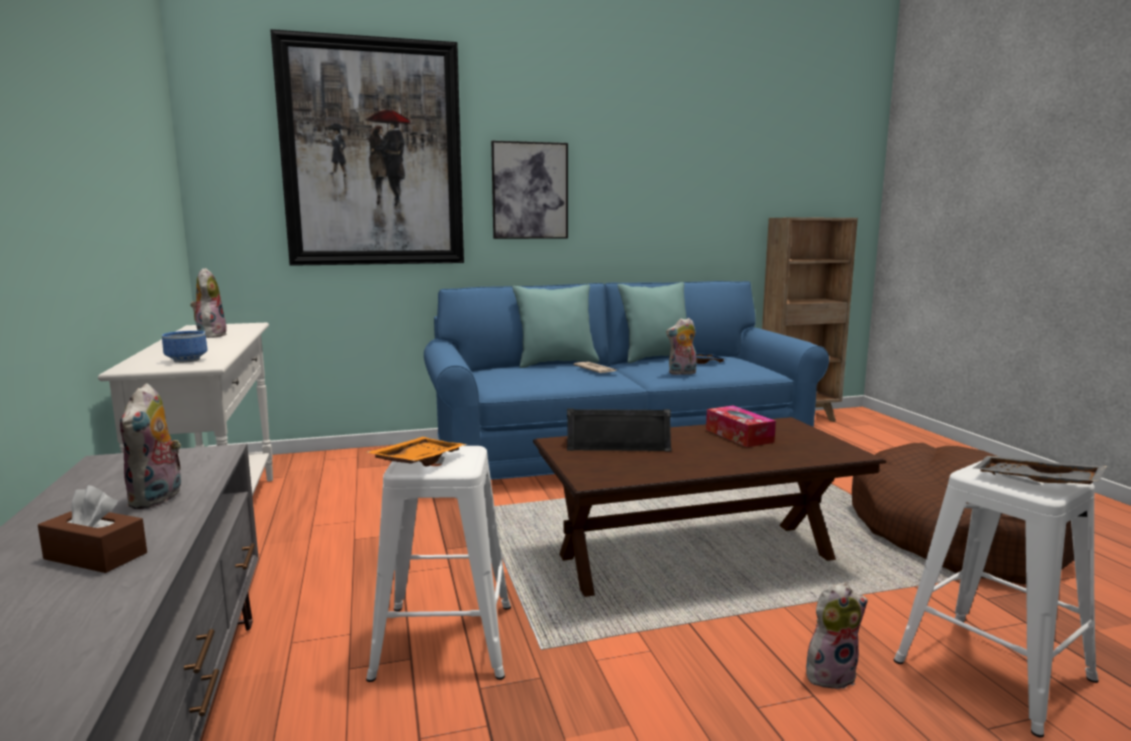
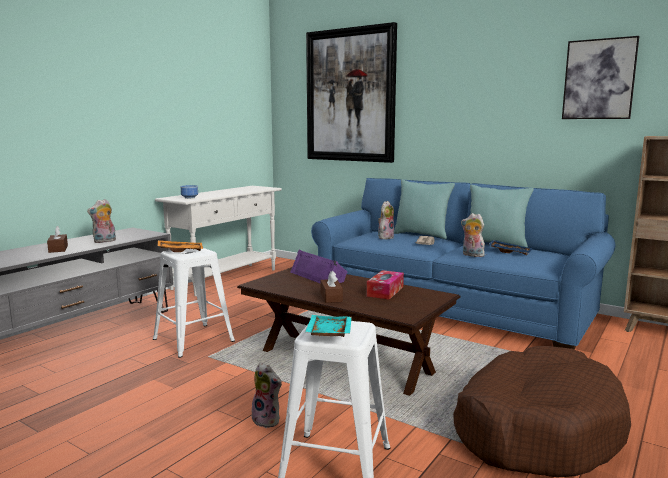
camera: 50 degrees right, 0 degrees up
(210, 335) = (237, 190): plush toy -> plush toy (385, 237)
(530, 191) = (437, 115): picture -> picture (599, 79)
(618, 443) = (318, 276): black speaker -> purple speaker
(727, 461) = (331, 297): none -> brown tissue box
(1035, 483) = (328, 334): grey tray -> turquoise tray

